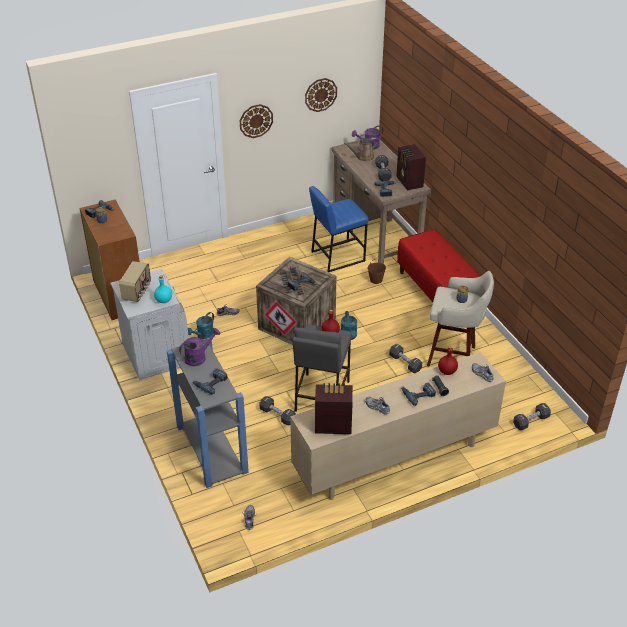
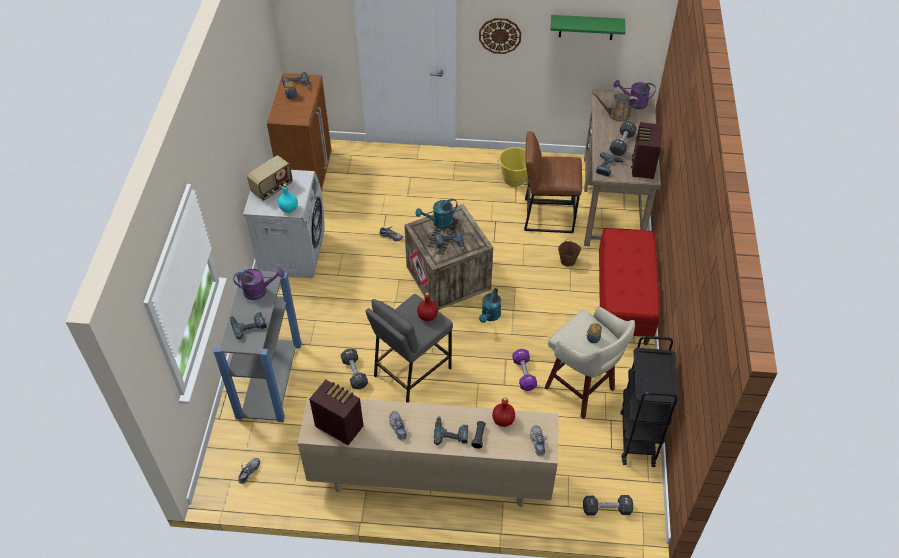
camera: 30 degrees right, 10 degrees up
(203, 336) = (349, 252): turquoise watering can -> turquoise watering can (439, 222)
(293, 242) = (514, 179): none -> yellow bucket
(320, 94) = (586, 27): wall clock -> green shelf
(337, 256) = (547, 215): blue chair -> brown chair
(405, 363) = (524, 374): black dumbbell -> purple dumbbell
(515, 370) = (638, 438): none -> black cart

